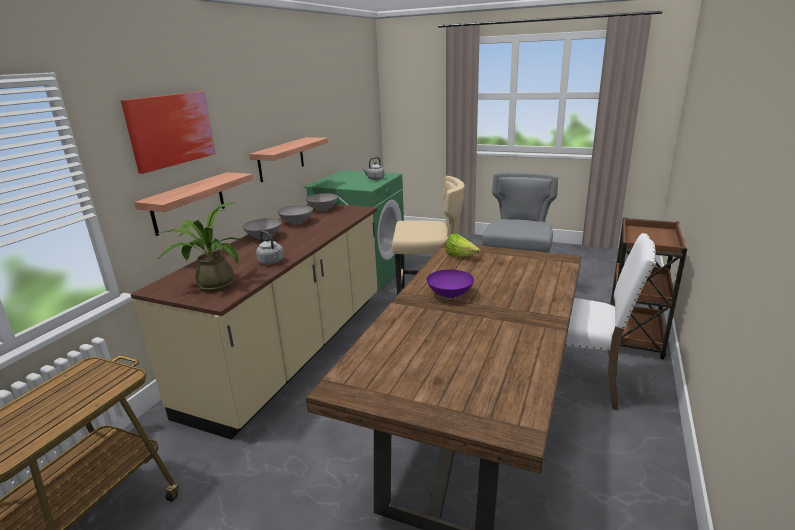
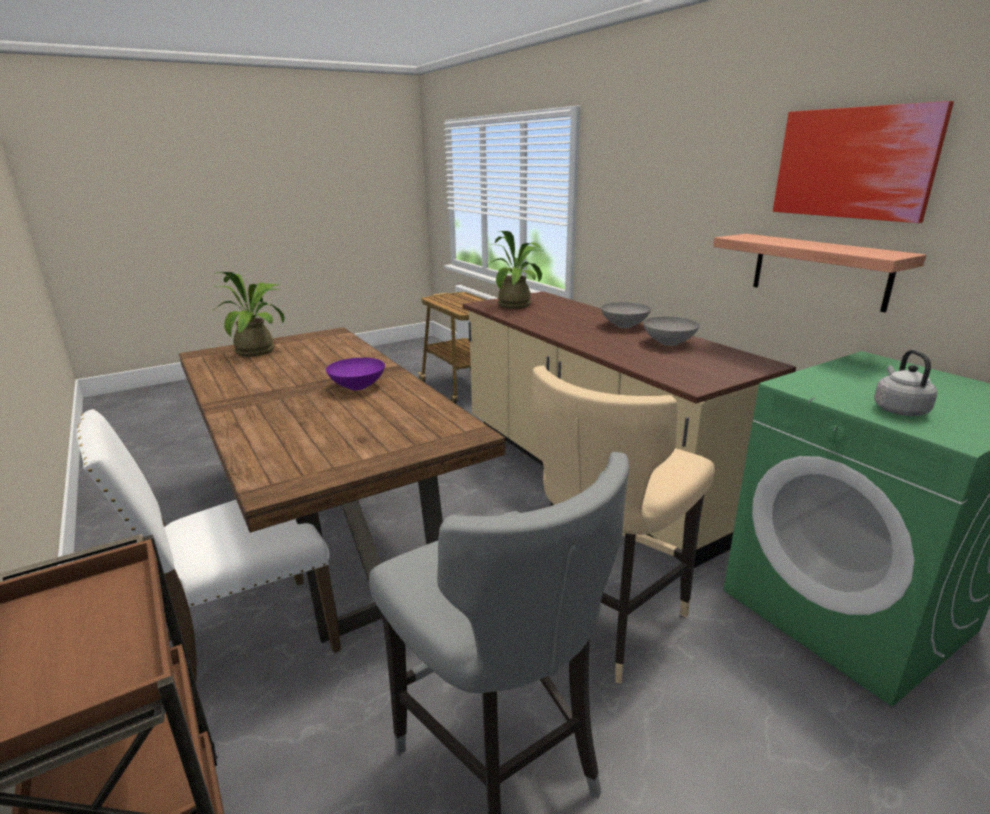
camera: 125 degrees right, 0 degrees up
(171, 130) = (647, 170): picture -> picture (853, 163)
(188, 203) = (642, 257): shelf -> none
(272, 262) = (535, 321): grey kettle -> none
(323, 209) = (729, 364): grey bowl -> none
(450, 394) = (259, 350): none -> potted plant
(460, 256) = (431, 425): lettuce -> none

